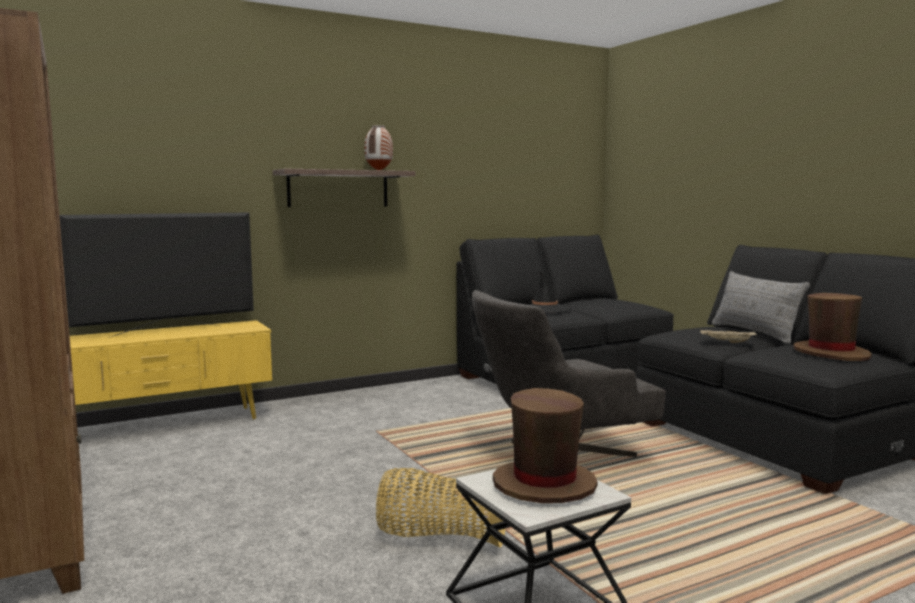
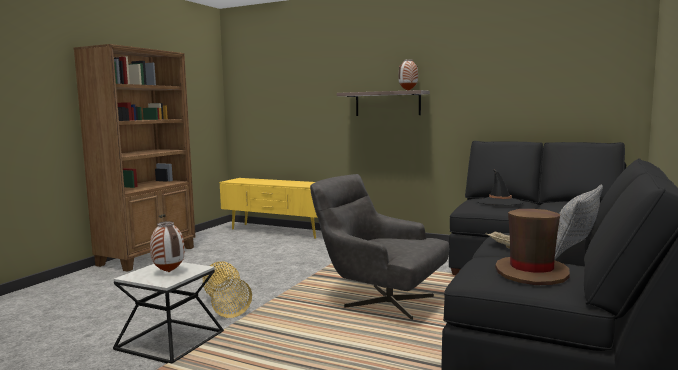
camera: 55 degrees right, 0 degrees up
(167, 331) = (285, 182): television -> none
(543, 485) = (168, 272): brown hat -> vase

